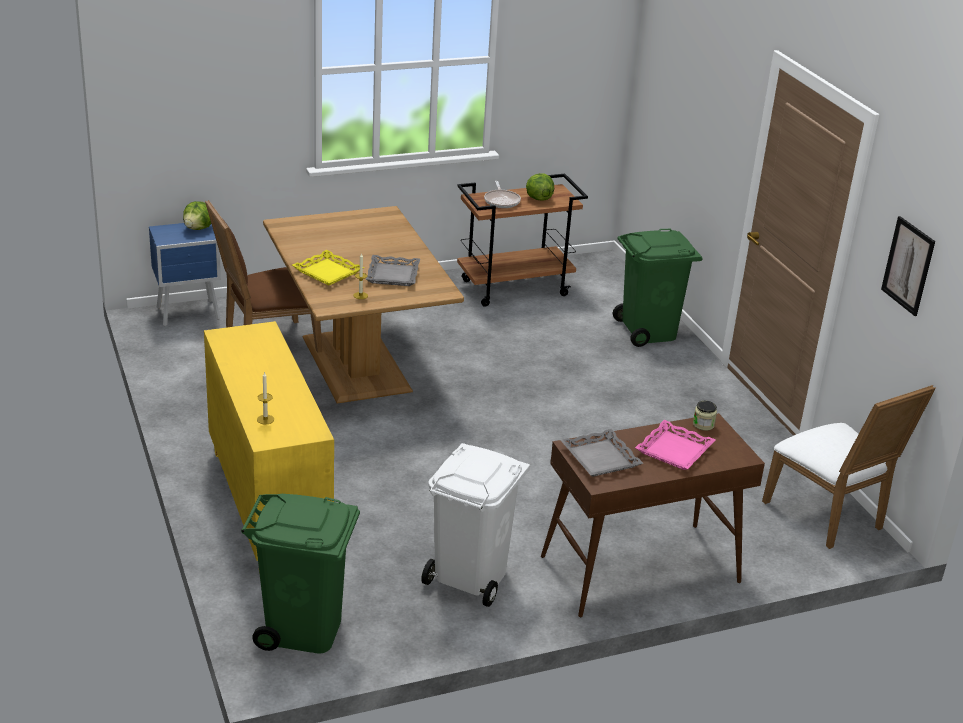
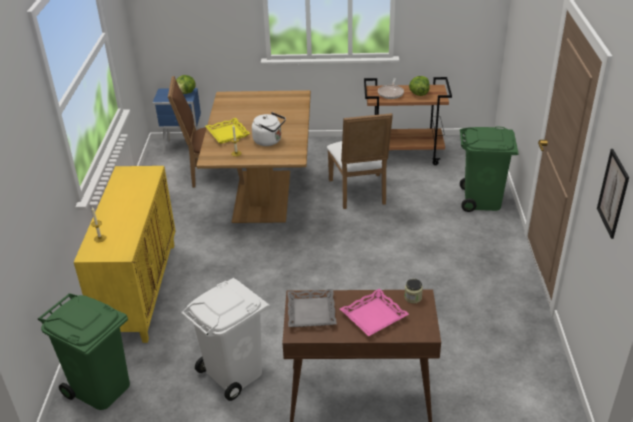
camera: 25 degrees right, 5 degrees up
(393, 275) = (269, 141): grey tray -> white kettle
(829, 517) = (539, 383): white chair -> white chair (360, 193)

